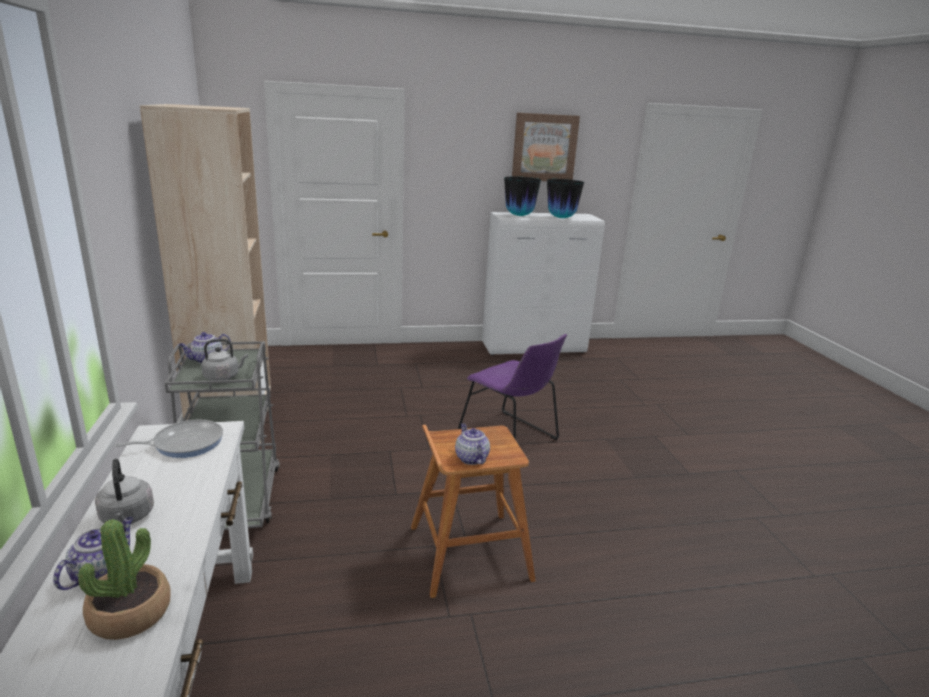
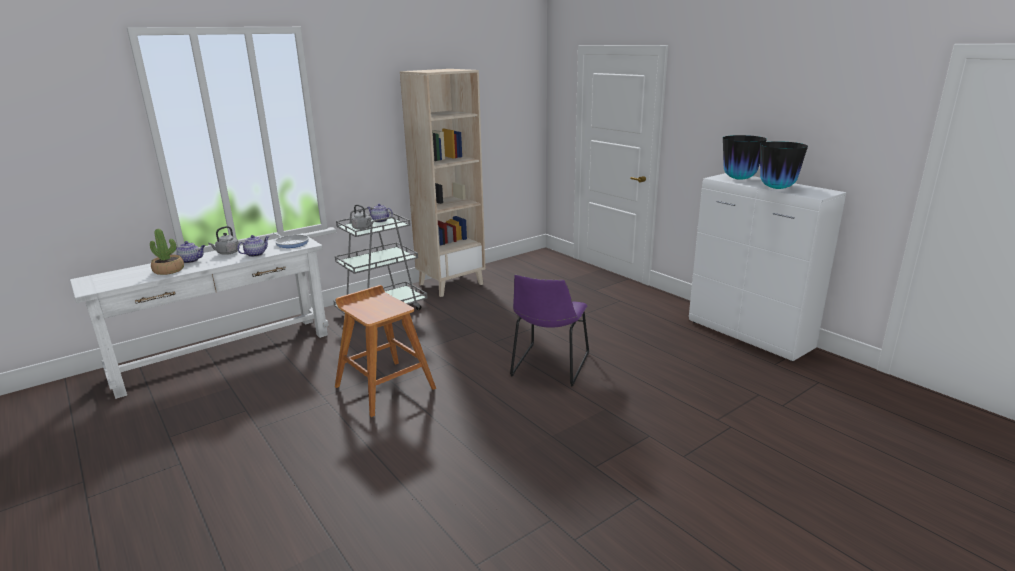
camera: 65 degrees right, 0 degrees up
(471, 458) = (360, 308): teapot -> teapot (256, 254)
(544, 148) = (797, 105): picture -> none

